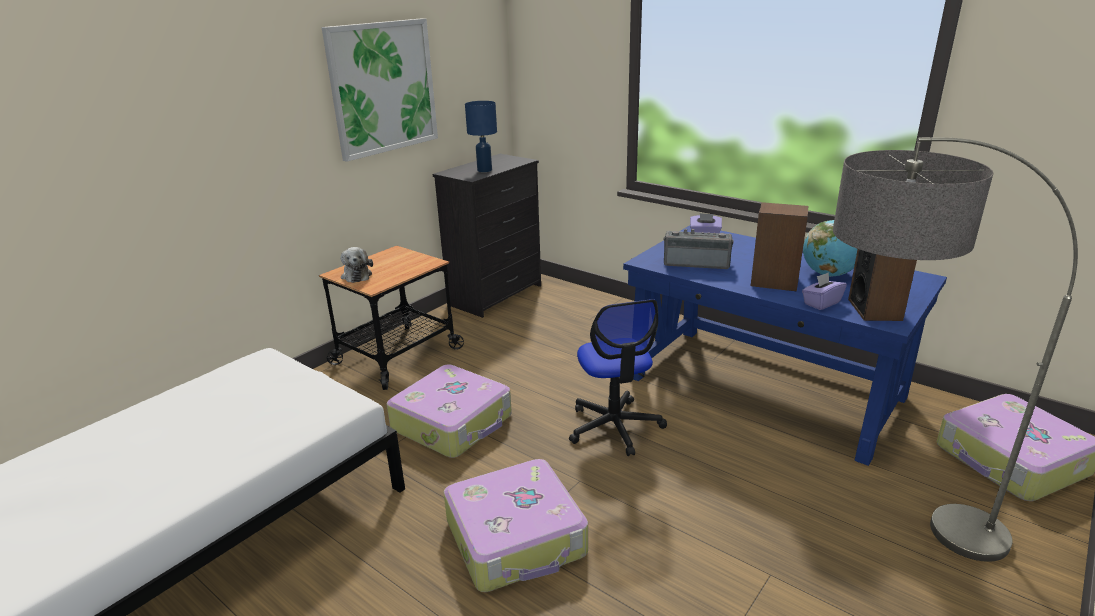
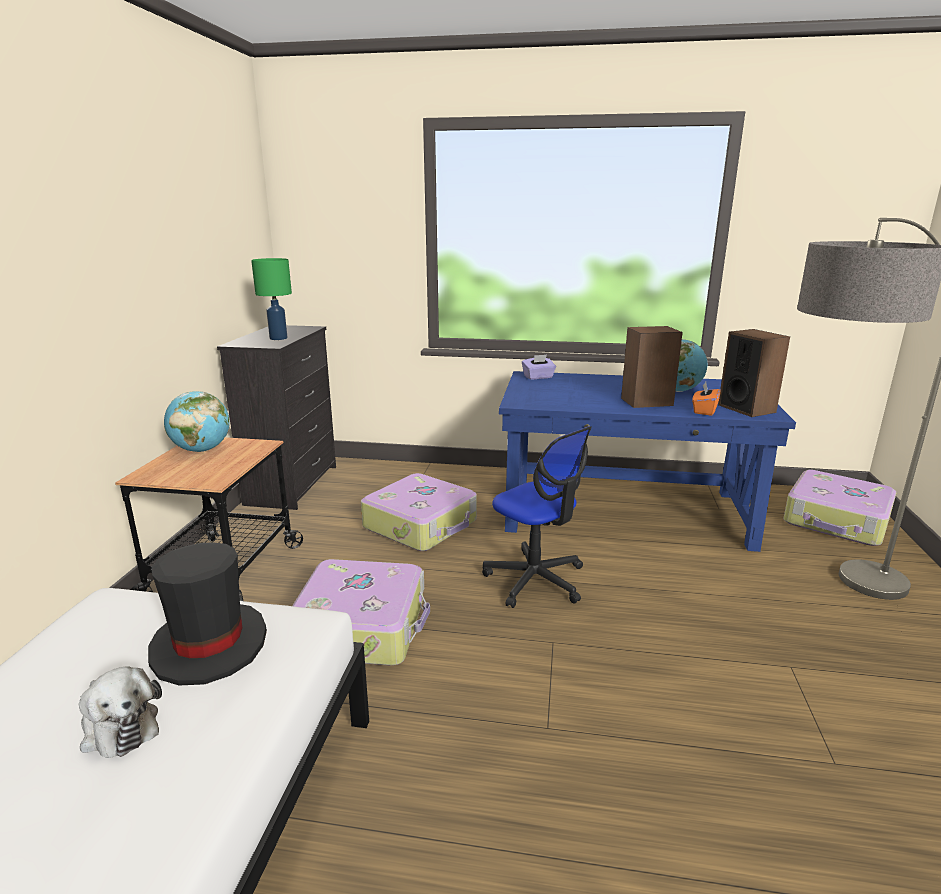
camera: 30 degrees left, 5 degrees down
(287, 401) = (210, 645): none -> black hat
(356, 275) = (174, 473): plush toy -> plush toy (119, 726)
(383, 87) = (161, 235): picture -> none
(389, 259) = (202, 450): none -> globe
(484, 170) = (278, 338): blue table lamp -> green table lamp
(517, 538) = (548, 725): suitcase -> suitcase (421, 524)
(696, 263) = (563, 398): radio -> none
(821, 303) = (704, 410): purple tissue box -> orange tissue box

